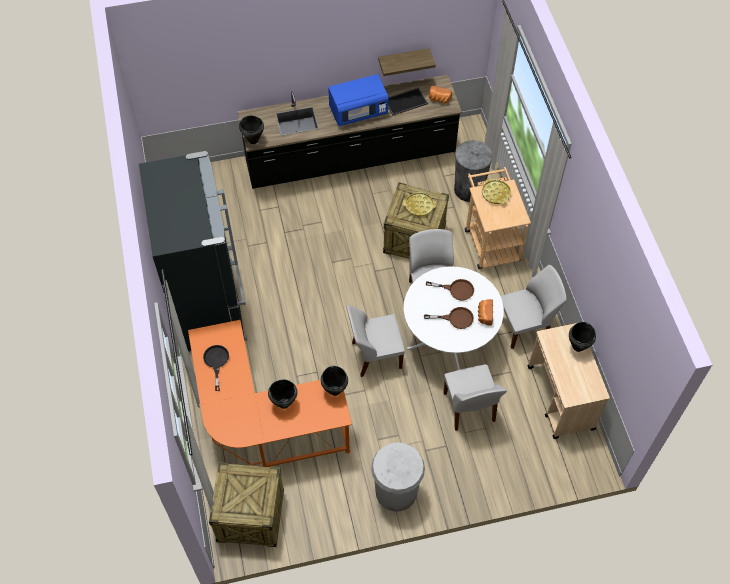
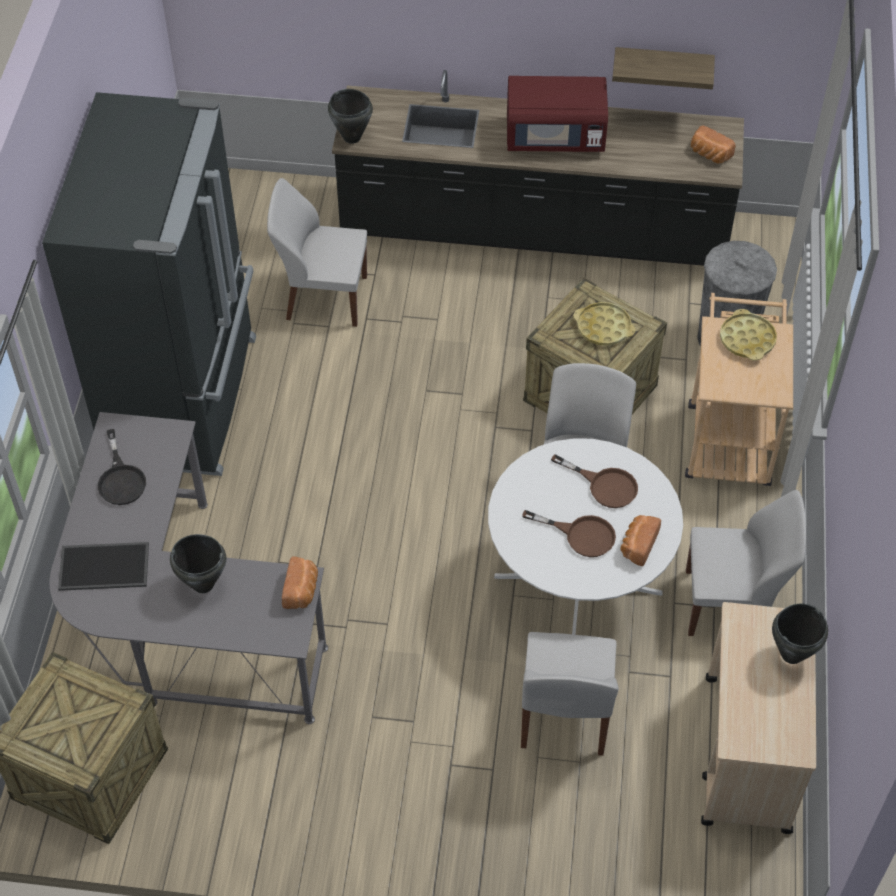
camera: 20 degrees right, 5 degrees down
(216, 362) = (121, 479): black frying pan -> black frying pan turned 150 degrees clockwise
(262, 424) = (181, 624): orange desk -> grey desk
(334, 391) = (302, 591): black cooking pot -> bread
(358, 111) = (555, 137): blue microwave -> red microwave
(375, 355) = (431, 570): white chair -> white chair (324, 297)
(396, 491) = (365, 820): white trash can -> none
(405, 101) = (647, 142): tray -> tray (105, 565)

